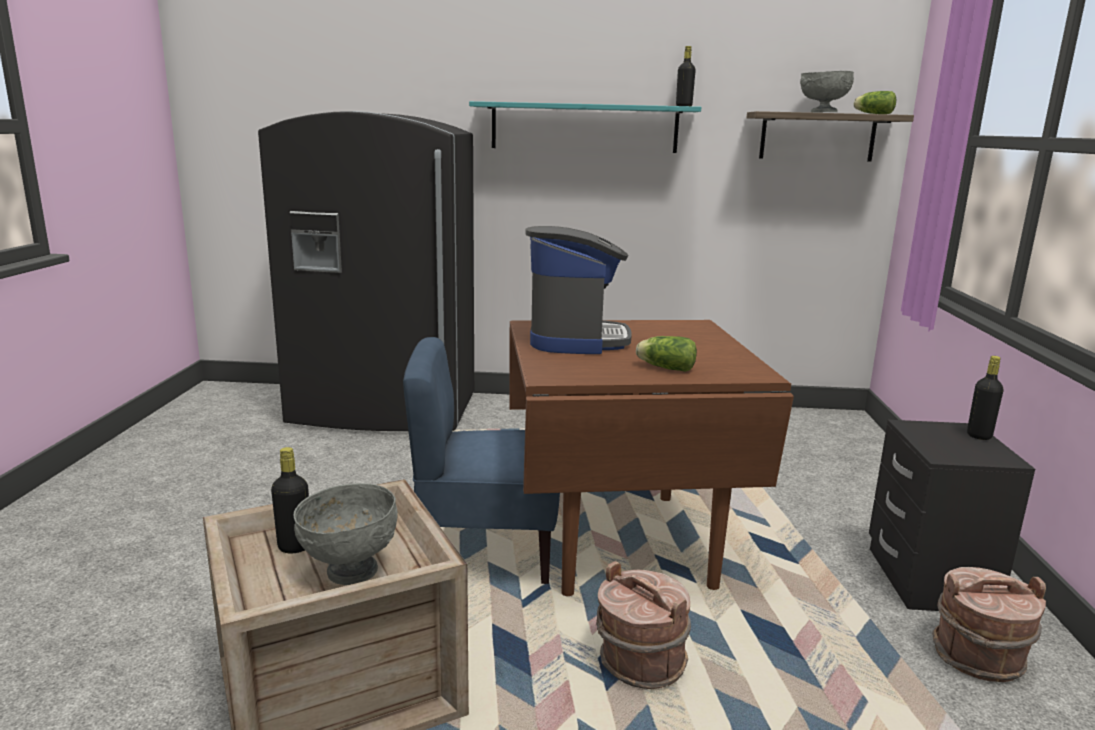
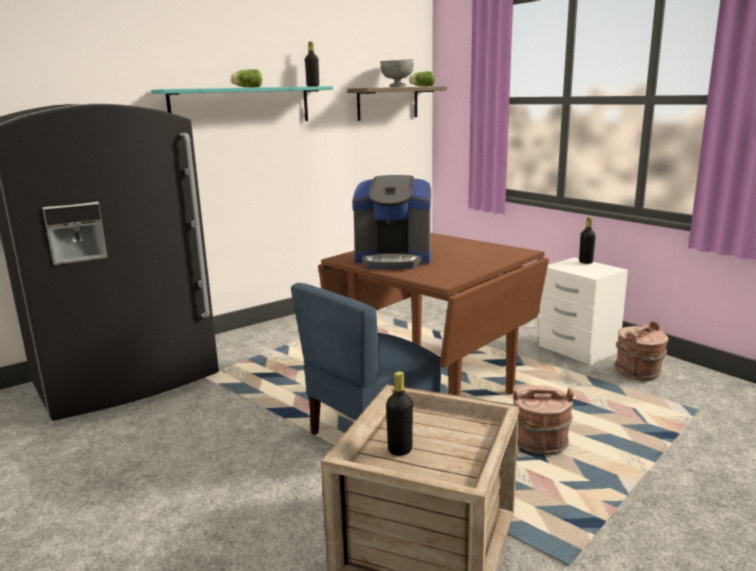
camera: 40 degrees left, 0 degrees up
(350, 571) = (460, 443): grey bowl -> none
(576, 339) = (393, 259): coffee machine -> coffee machine turned 135 degrees clockwise
(664, 367) = (478, 260): lettuce -> lettuce (246, 87)
(929, 580) = (578, 349): black nightstand -> white nightstand

